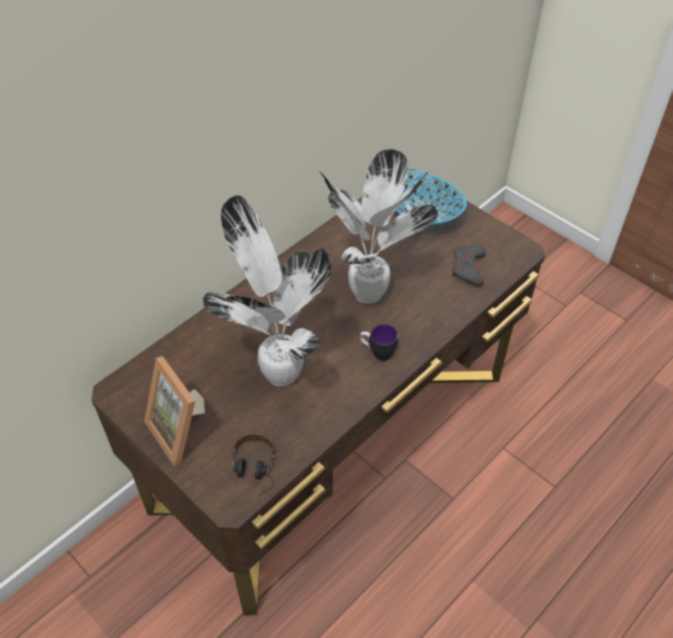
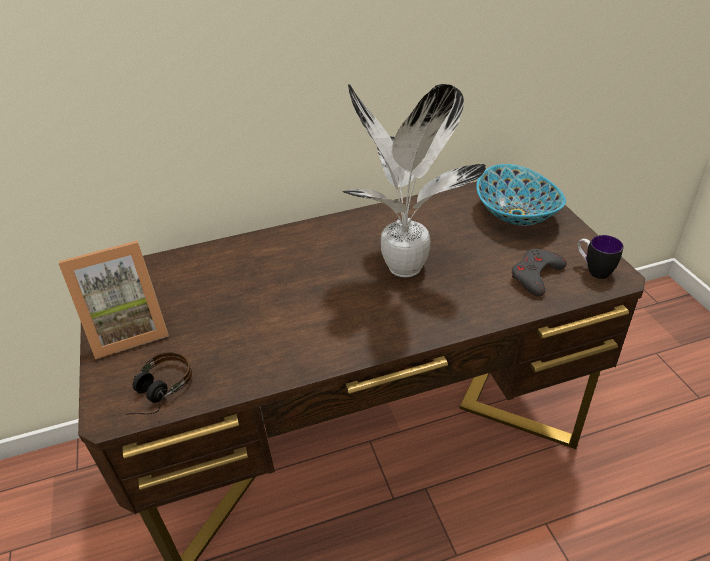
camera: 30 degrees right, 10 degrees down
(182, 431) = (128, 329): picture frame -> picture frame turned 105 degrees counterclockwise
(280, 371) = (260, 309): potted plant -> none
(377, 353) = (373, 325): mug -> mug (593, 270)

